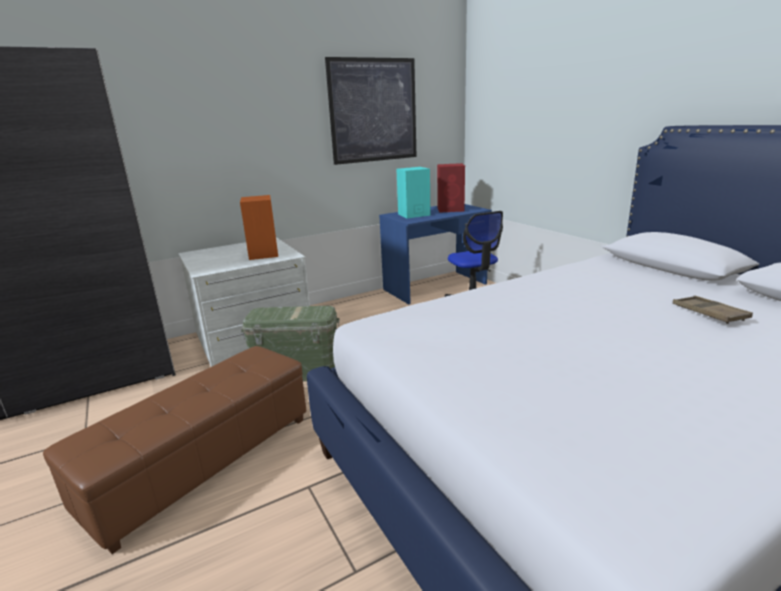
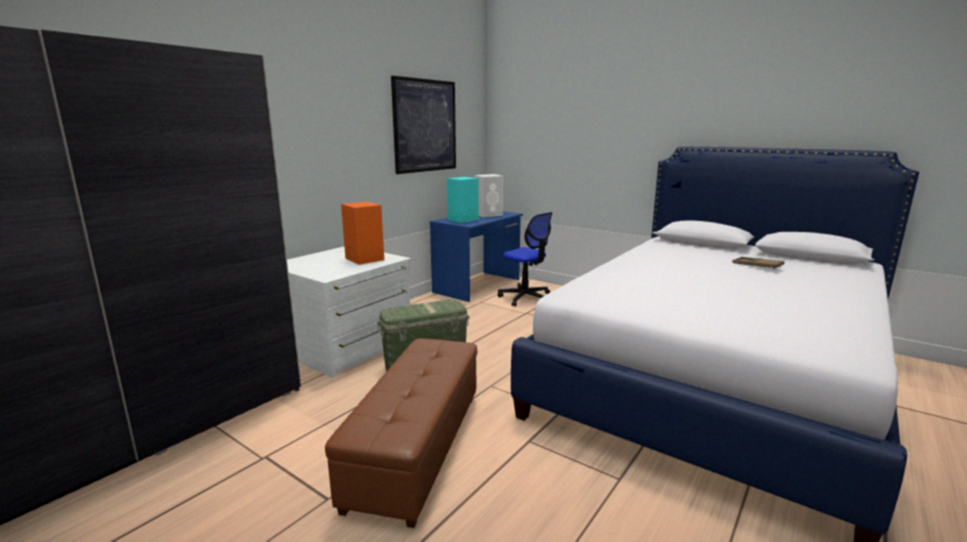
camera: 25 degrees left, 5 degrees down
(451, 209) = (489, 214): red speaker -> white speaker

